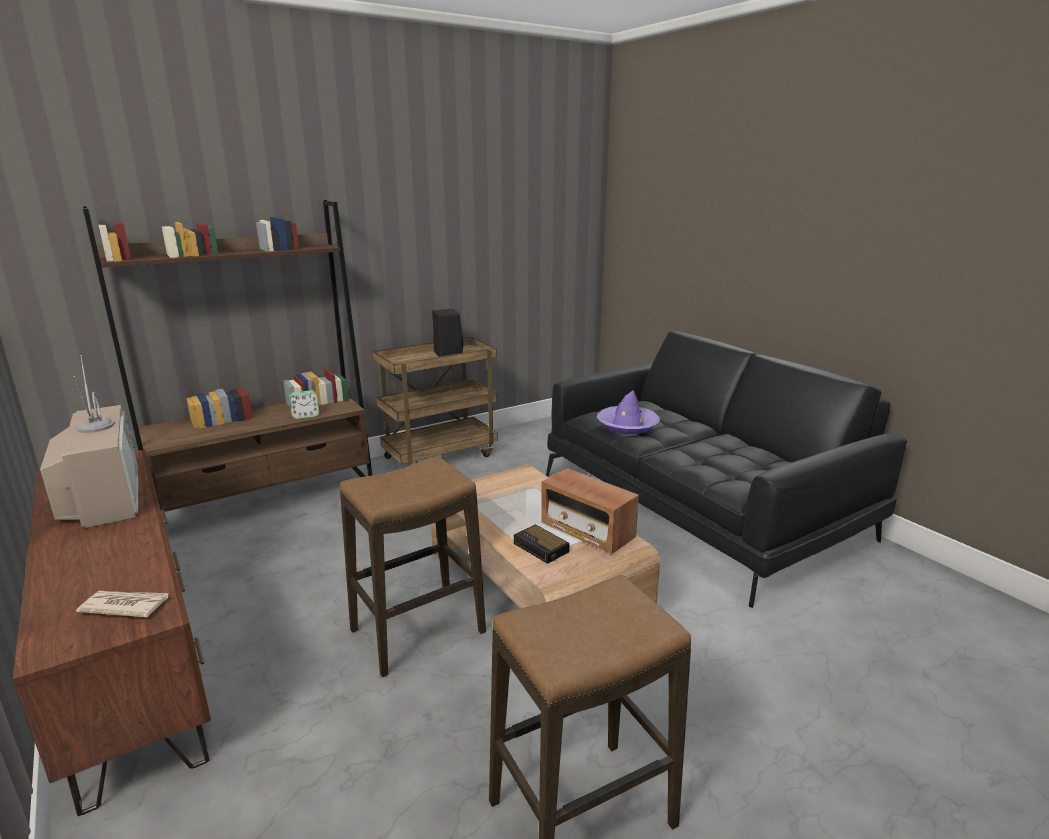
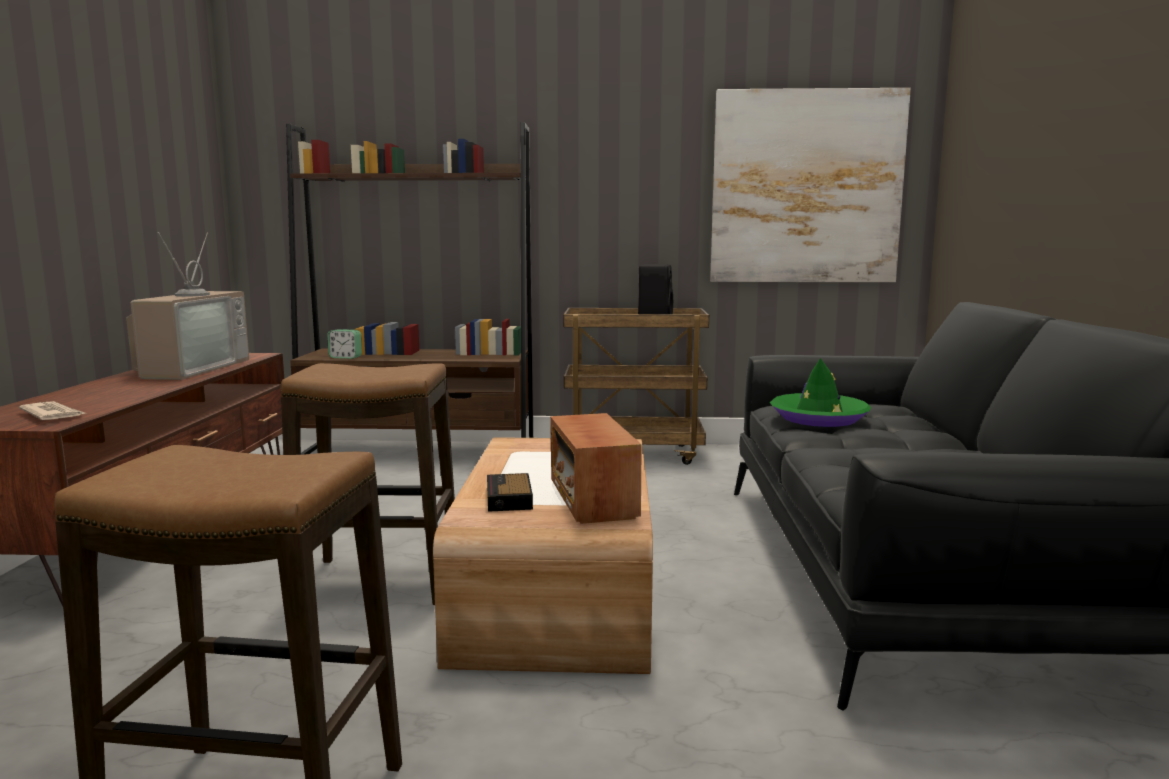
camera: 35 degrees right, 10 degrees down
(305, 416) = (456, 358): alarm clock -> alarm clock (345, 357)
(530, 239) = (806, 187): none -> picture
(627, 425) = (818, 418): purple hat -> green hat

